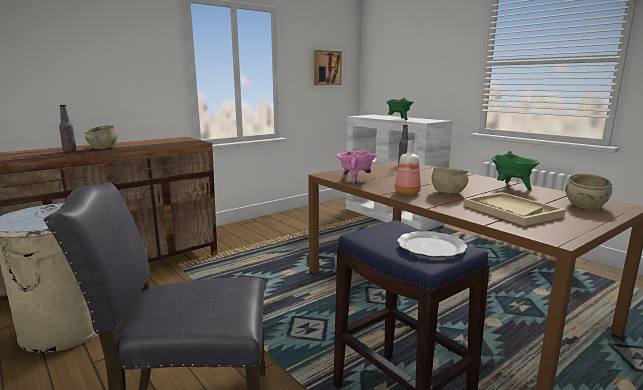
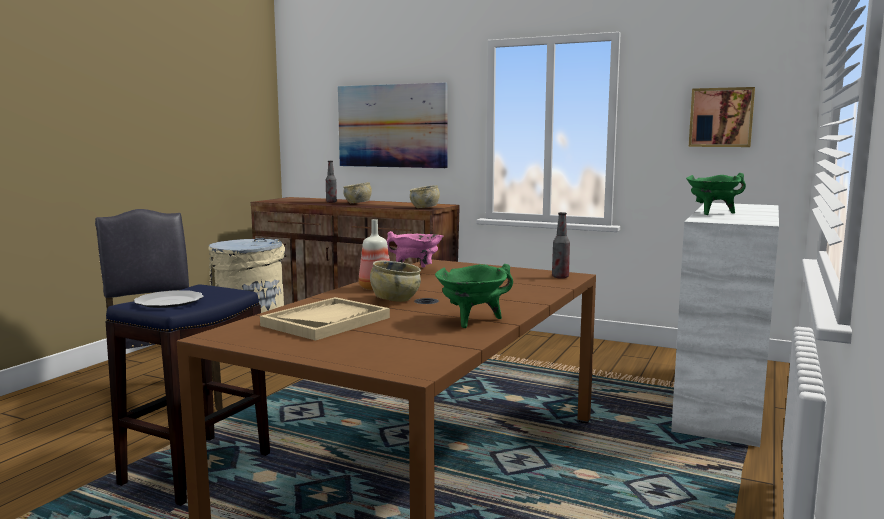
camera: 65 degrees right, 5 degrees down
(89, 67) = (392, 126): none -> picture
(585, 205) = (392, 351): beige bowl -> beige bowl (424, 207)

